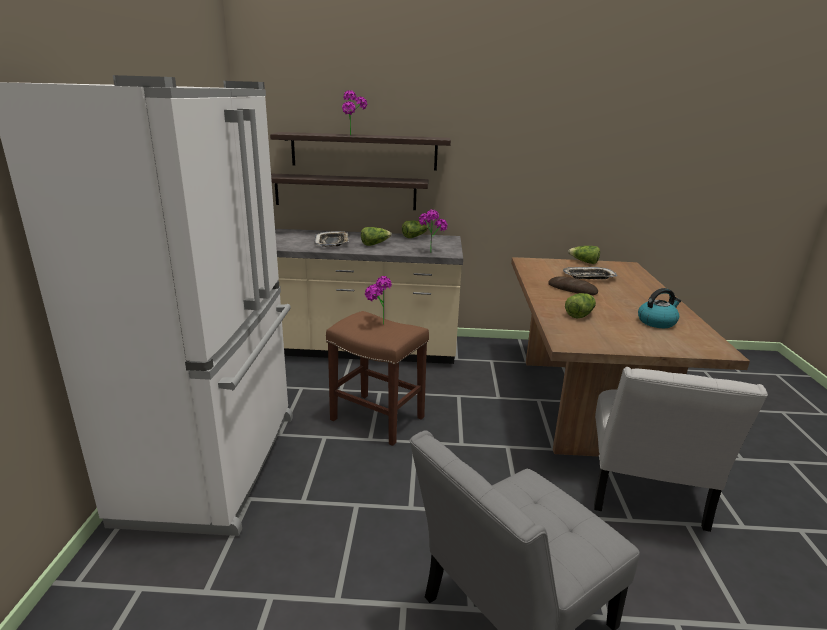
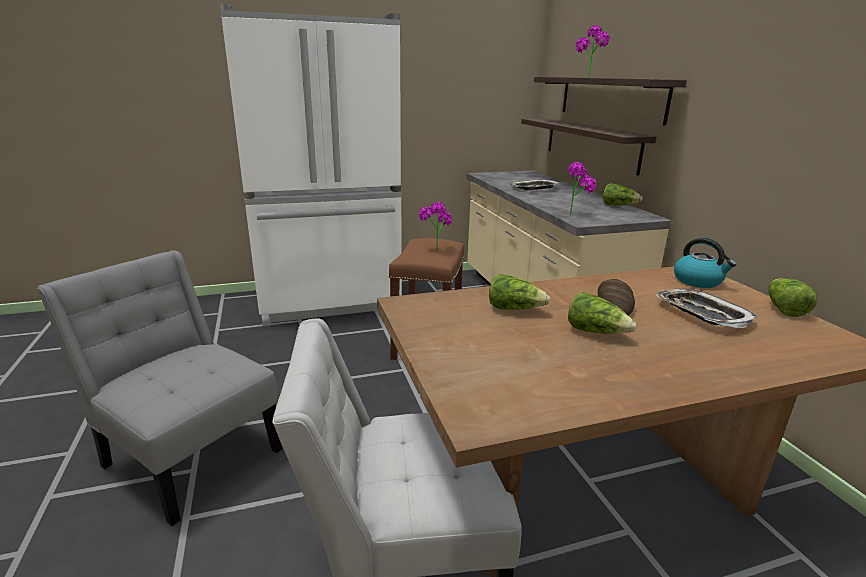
camera: 70 degrees right, 0 degrees up
(375, 244) = (558, 198): lettuce -> lettuce (596, 332)
(657, 322) = (553, 365): kettle -> kettle (698, 281)

